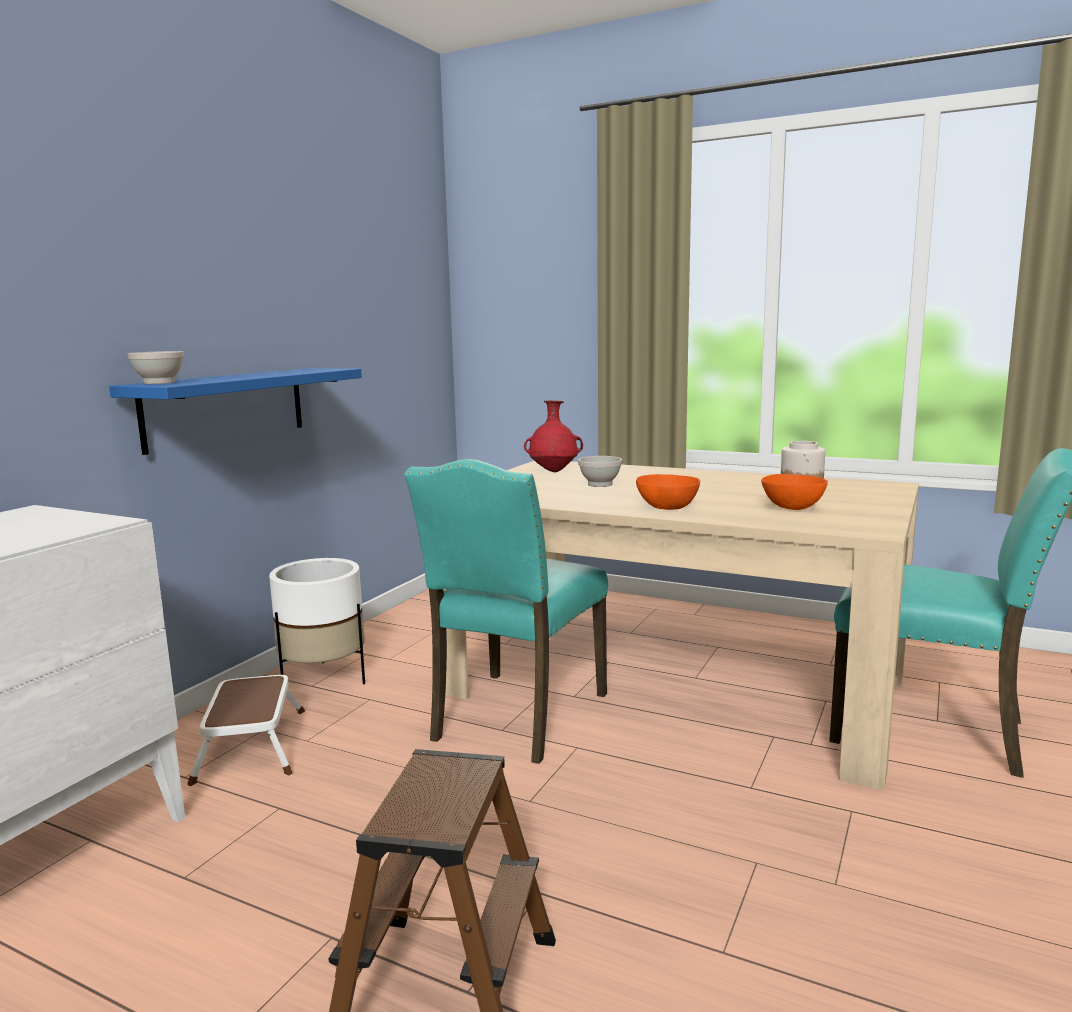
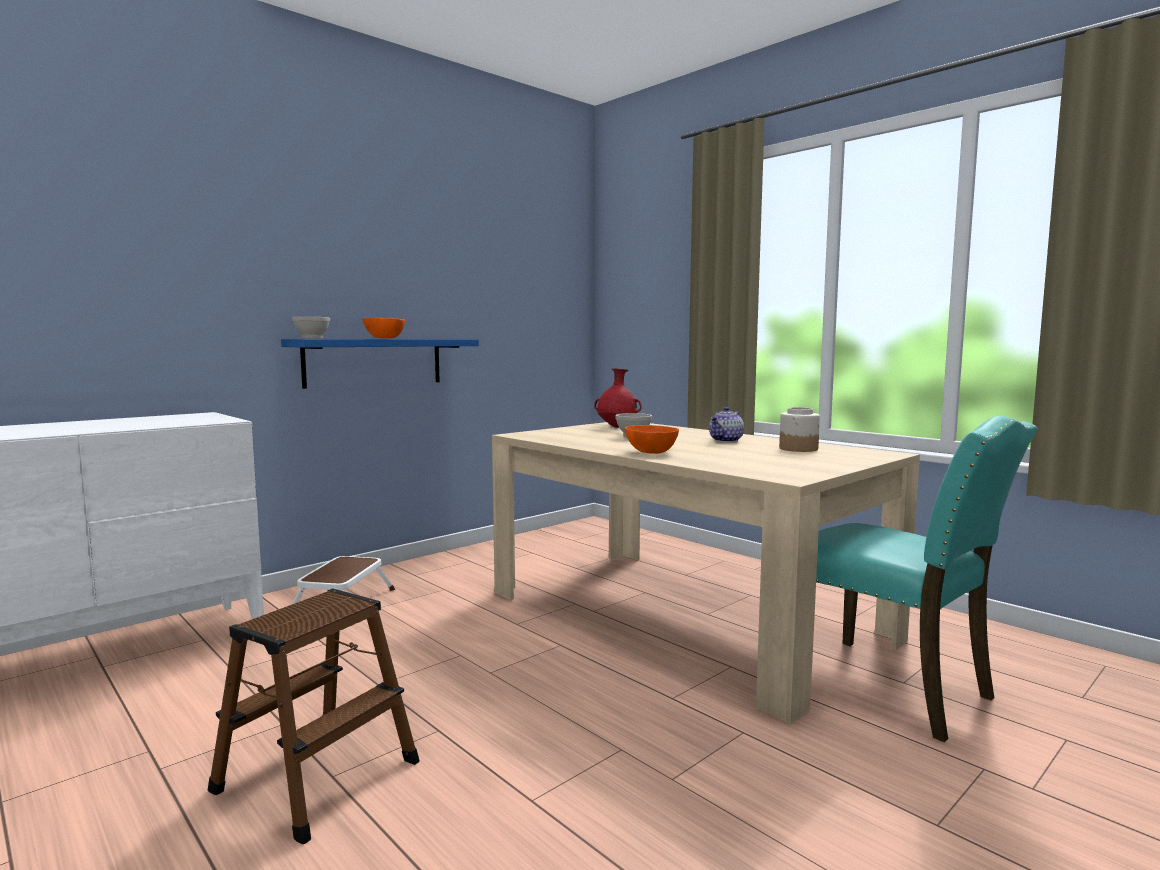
camera: 20 degrees right, 5 degrees down
(323, 680) = (425, 572): white planter -> none
(516, 717) = (535, 617): turquoise chair -> none
(709, 482) = (726, 440): none -> teapot
(792, 508) = (755, 460): orange bowl -> orange bowl (384, 338)

